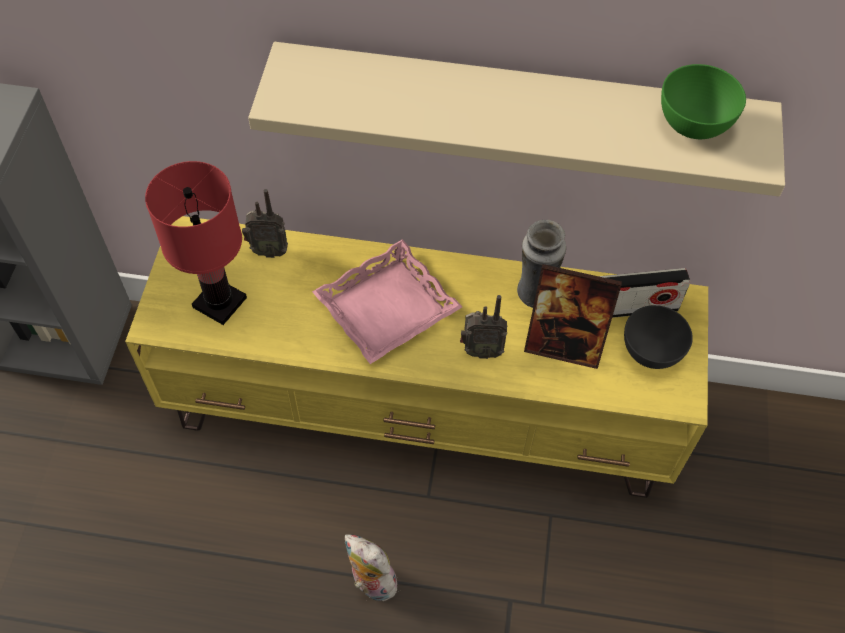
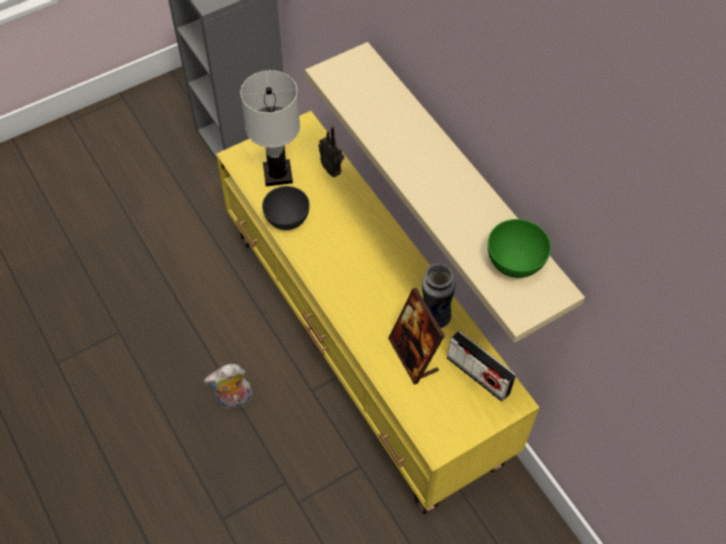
camera: 50 degrees right, 0 degrees up
(219, 302) = (278, 173): red table lamp -> white table lamp
(370, 582) = (233, 400): plush toy -> plush toy turned 105 degrees counterclockwise
(386, 306) = (351, 250): pink tray -> none
(481, 350) = (368, 316): radio -> none
(651, 351) = (456, 405): grey bowl -> grey bowl (287, 219)

